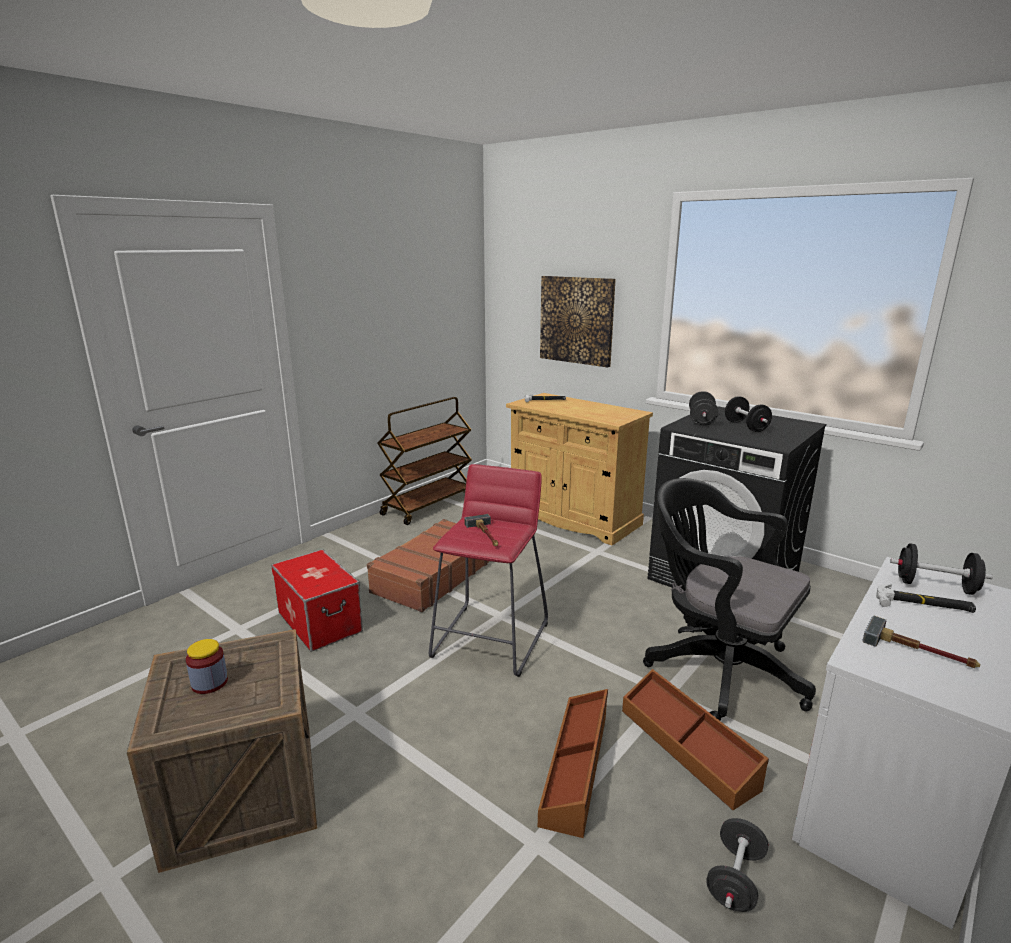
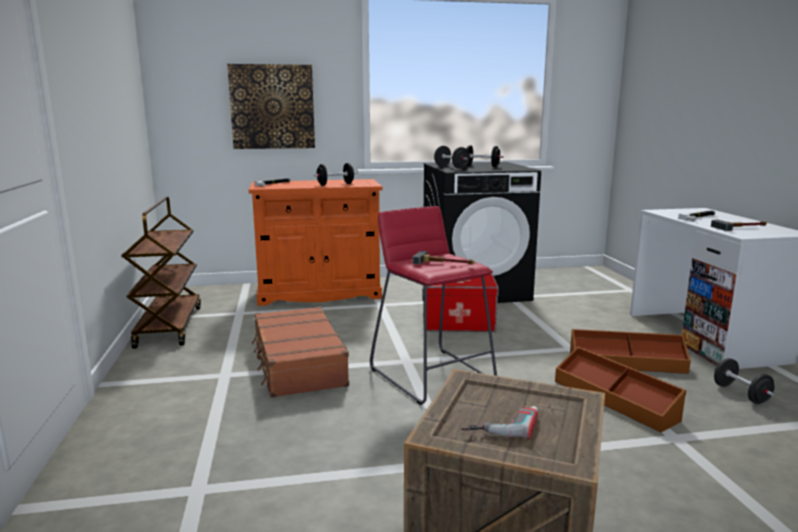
camera: 50 degrees left, 5 degrees down
(210, 683) = (501, 424): jar -> power drill
(319, 622) = (274, 437): storage box -> storage box (458, 323)
(573, 518) = (319, 293): beige cabinet -> orange cabinet
(717, 669) = (564, 328): black office chair -> none
(935, 586) = (681, 212): black dumbbell -> black dumbbell (335, 184)

